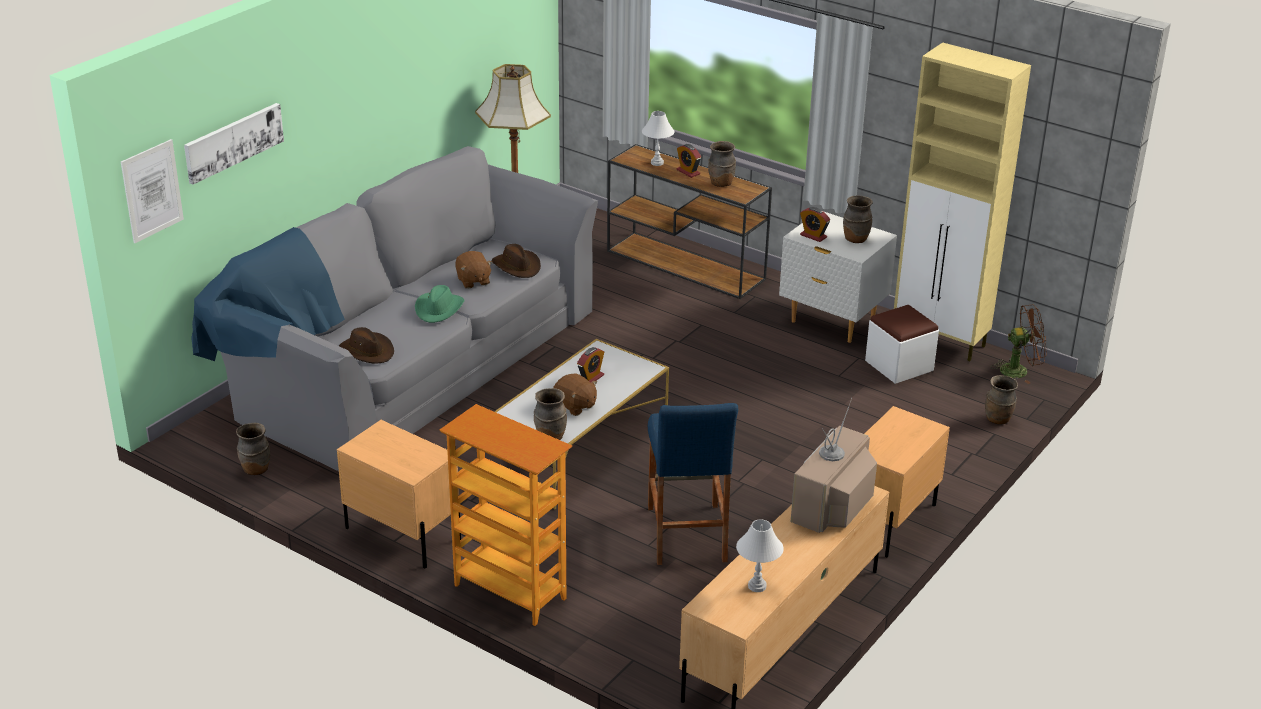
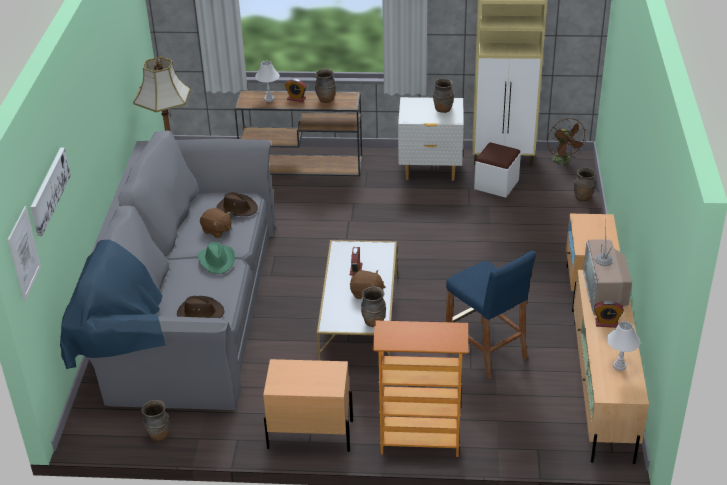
camera: 30 degrees left, 5 degrees up
(813, 236) = (416, 116): alarm clock -> alarm clock (606, 323)
(1019, 370) = (564, 161): brown fan -> brown fan turned 105 degrees clockwise

